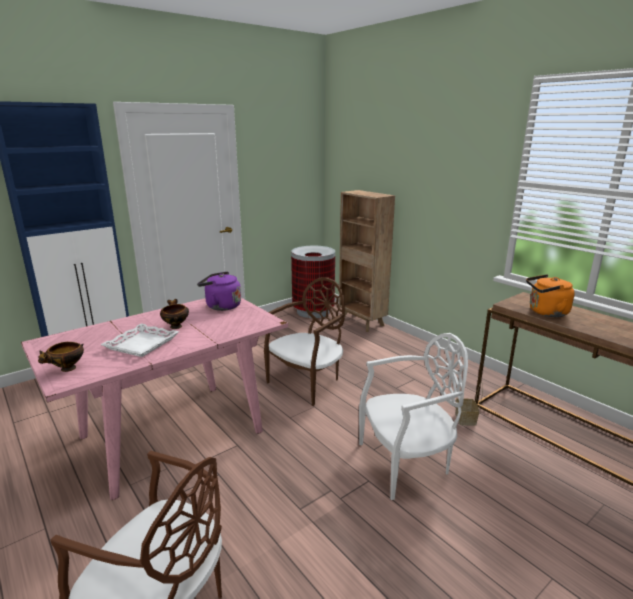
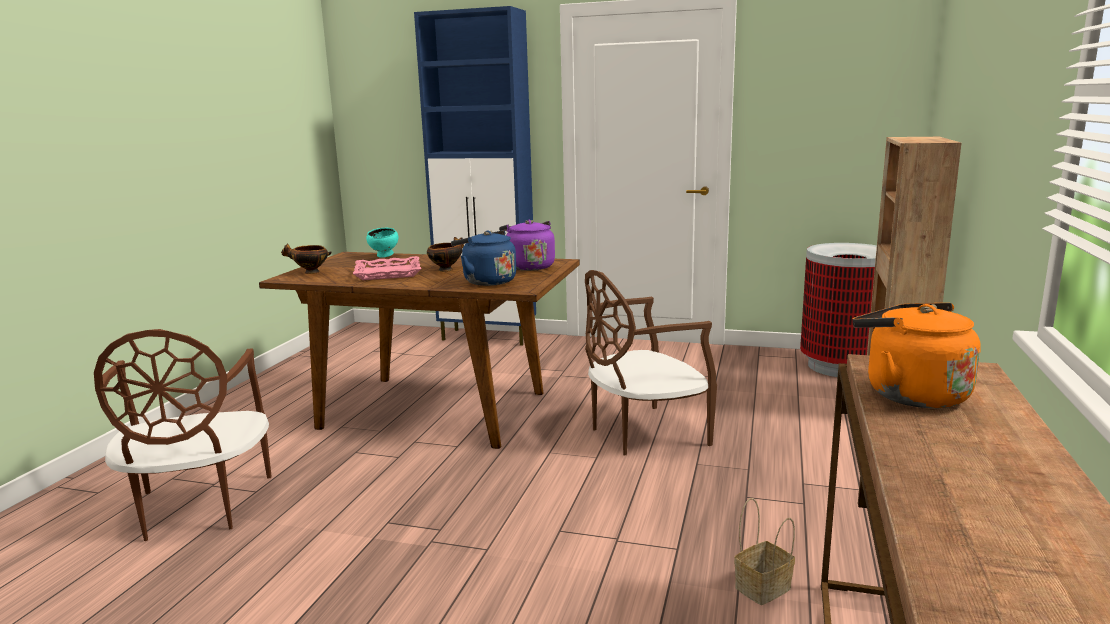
camera: 55 degrees right, 5 degrees down
(83, 333) = (384, 256): none -> turquoise bowl
(142, 344) = (388, 273): white tray -> pink tray
(173, 433) = (436, 410): pink dining table -> brown dining table
(232, 325) = (486, 281): none -> blue kettle
(307, 383) = (643, 433): brown chair -> brown chair turned 150 degrees clockwise
(407, 463) = (561, 567): white chair -> none

